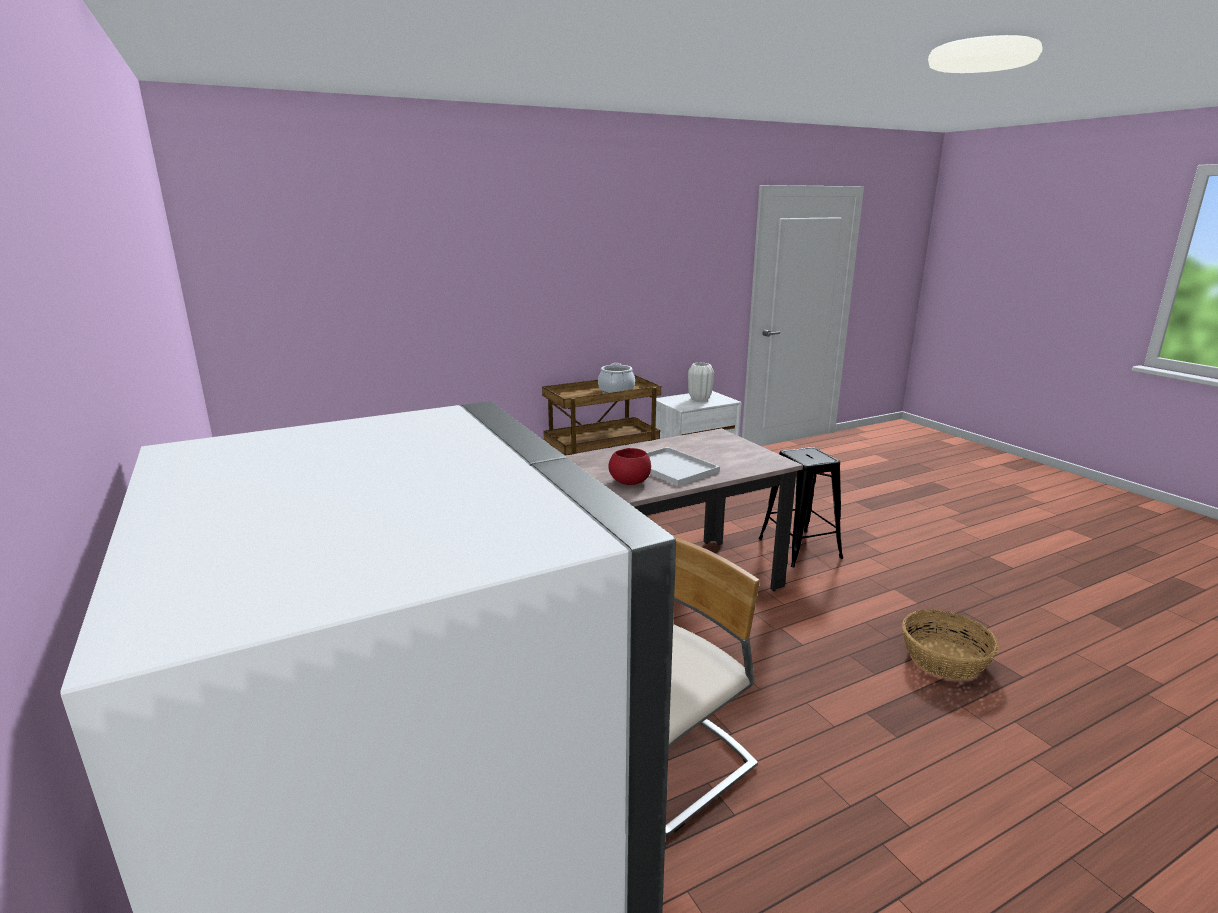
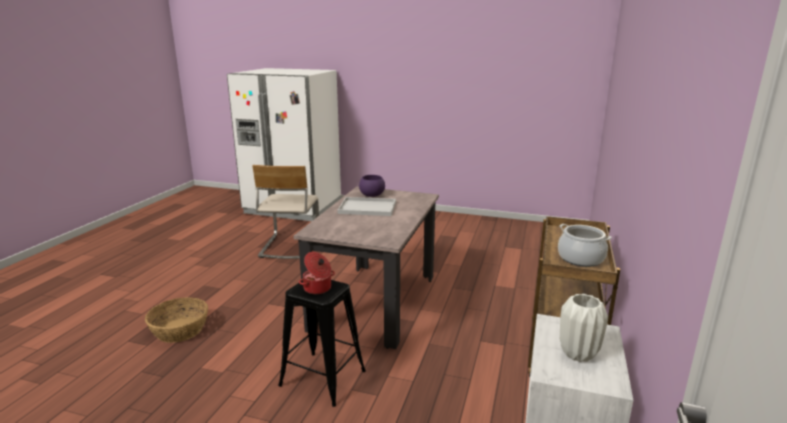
camera: 135 degrees right, 0 degrees up
(630, 481) = (372, 195): red bowl -> purple bowl
(809, 455) = (318, 288): none -> cooking pot

